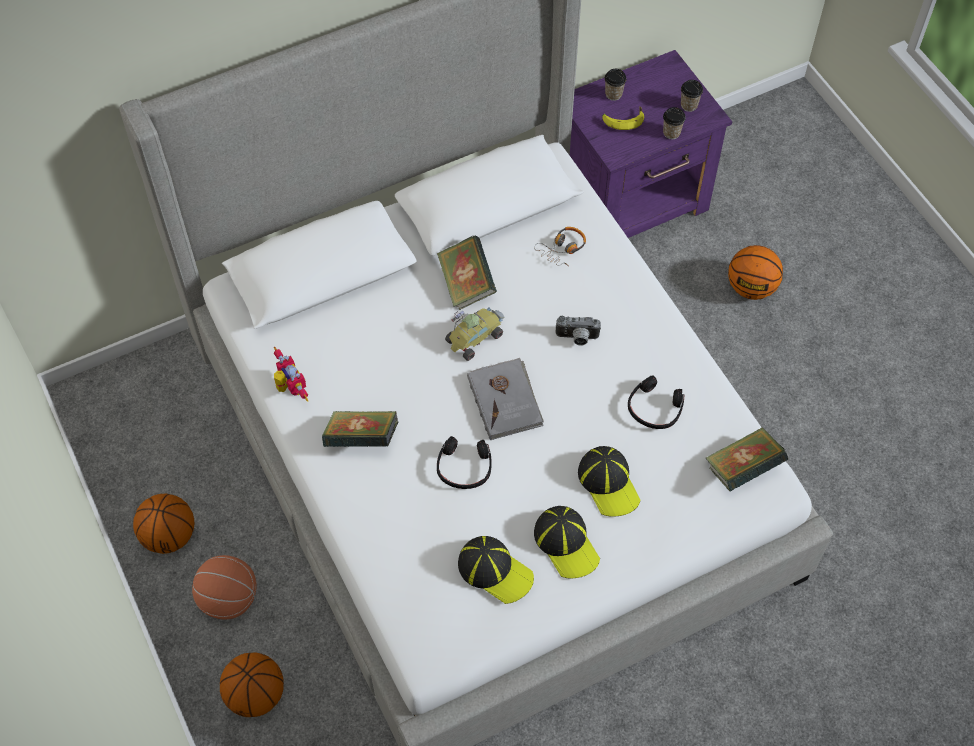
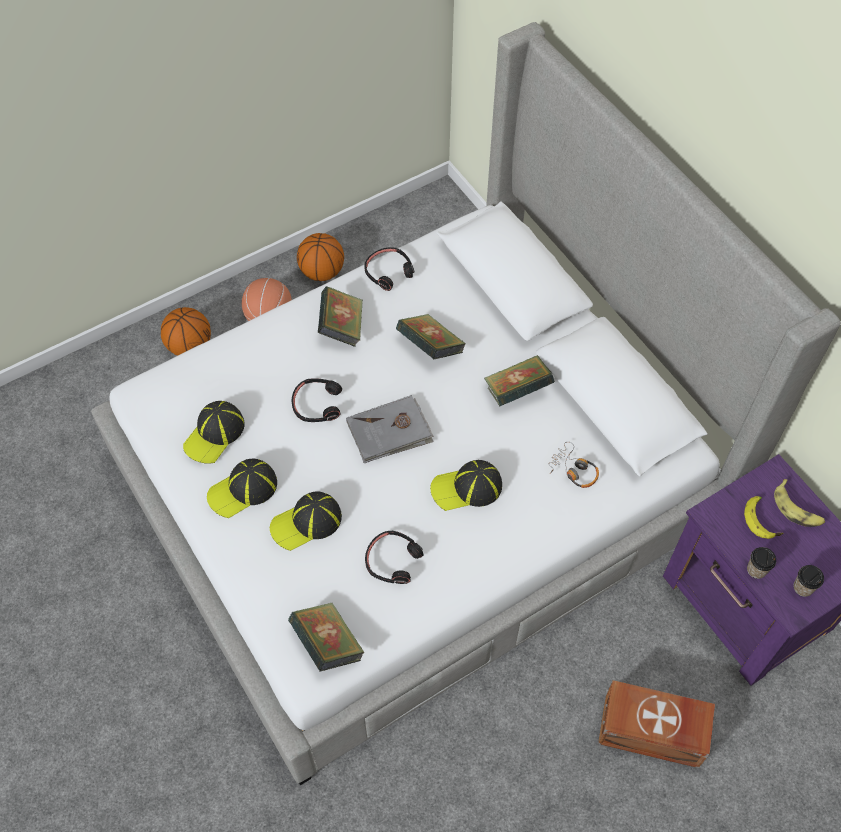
camera: 85 degrees right, 0 degrees up
(290, 388) = (388, 272): toy robot -> black headphones
(401, 356) = (430, 347): none -> book
(474, 336) = (458, 402): toy car -> none
(577, 338) = (467, 488): camera -> cap
(613, 94) = (797, 509): cup -> banana
(751, 288) = (652, 733): basketball -> brown storage box

